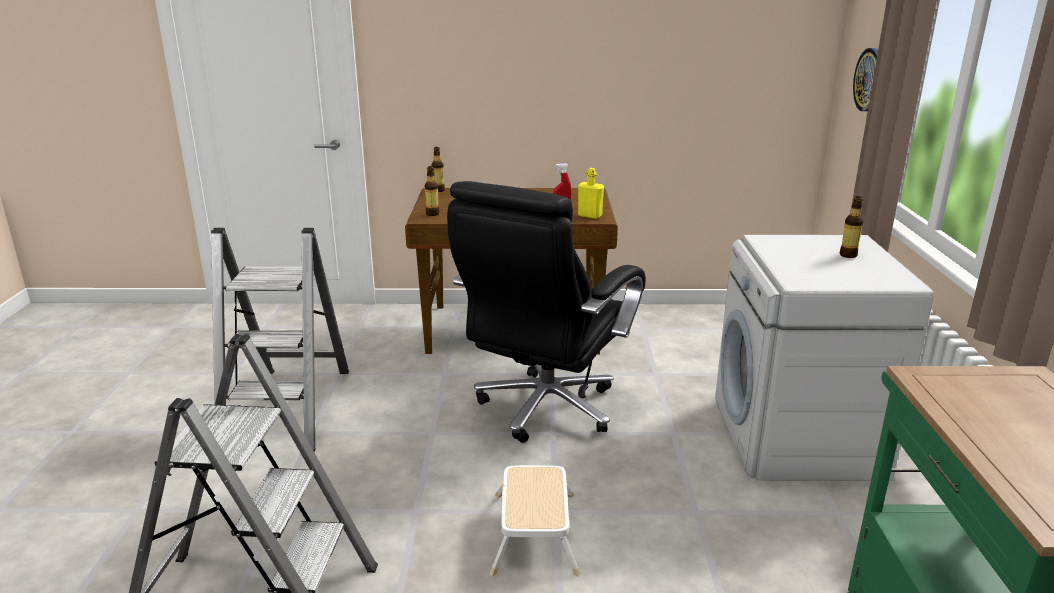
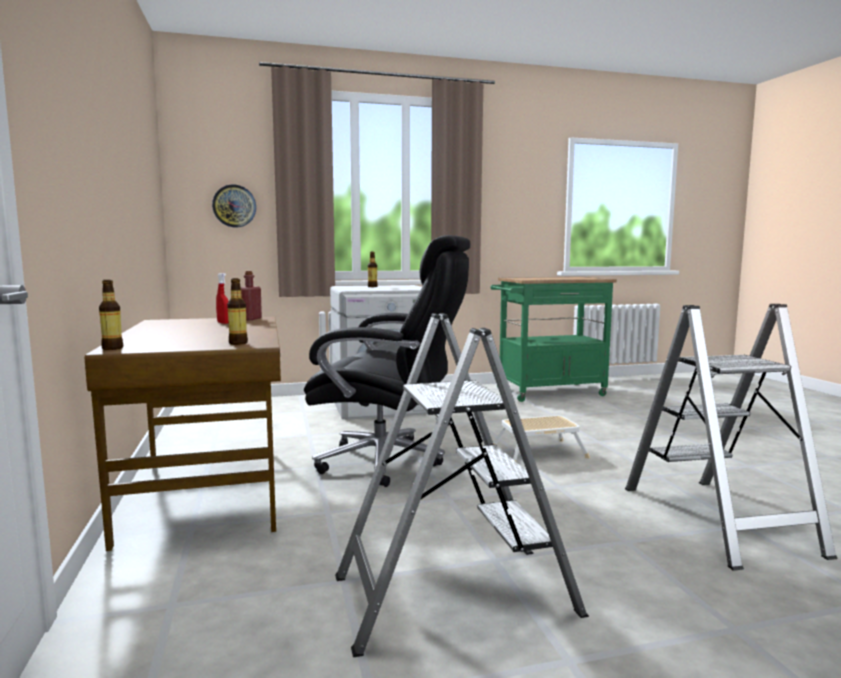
camera: 105 degrees left, 15 degrees down
(590, 216) = (250, 319): yellow bottle -> red bottle

